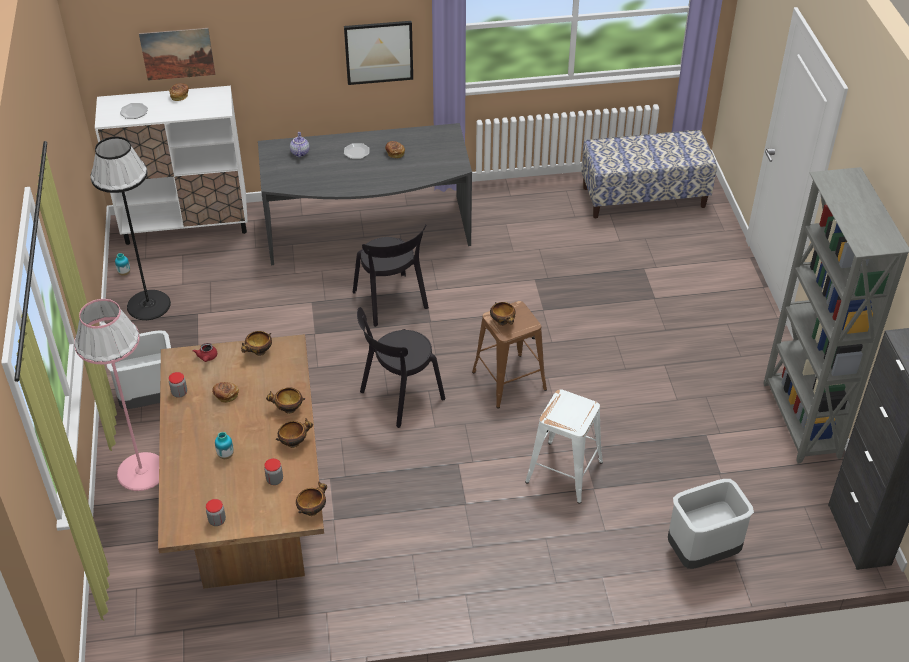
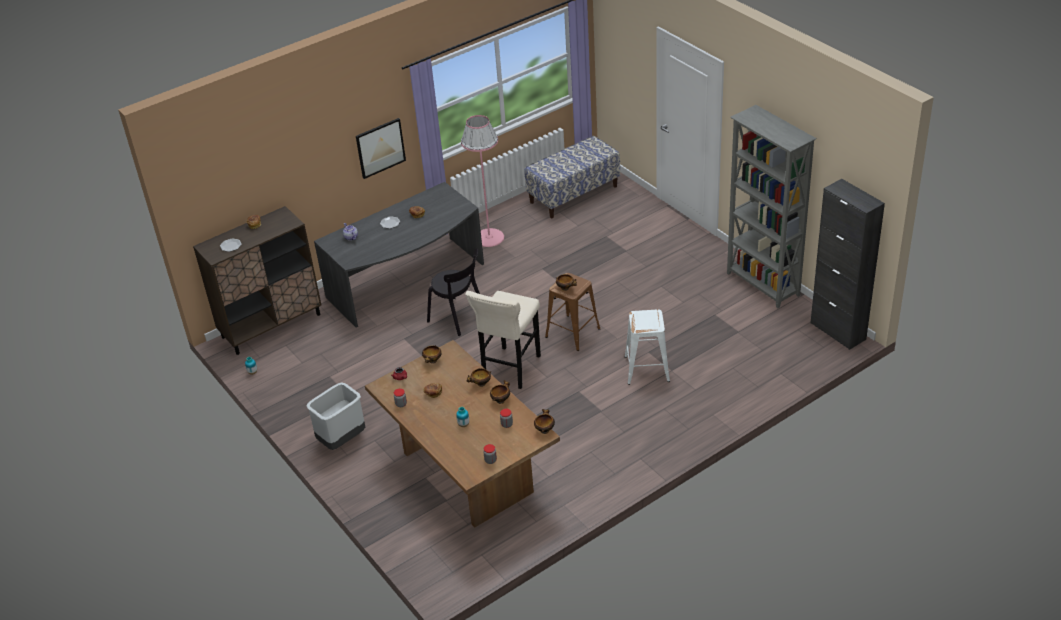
camera: 25 degrees left, 5 degrees down
(142, 471) = (374, 482): pink floor lamp -> pink floor lamp (489, 237)
(148, 305) = (289, 384): black floor lamp -> none
(177, 53) = (246, 193): picture -> none
(187, 225) = (271, 325): white cabinet -> brown cabinet
(399, 397) = (510, 370): black chair -> beige stool
(702, 554) = (760, 378): grey trash can -> none

